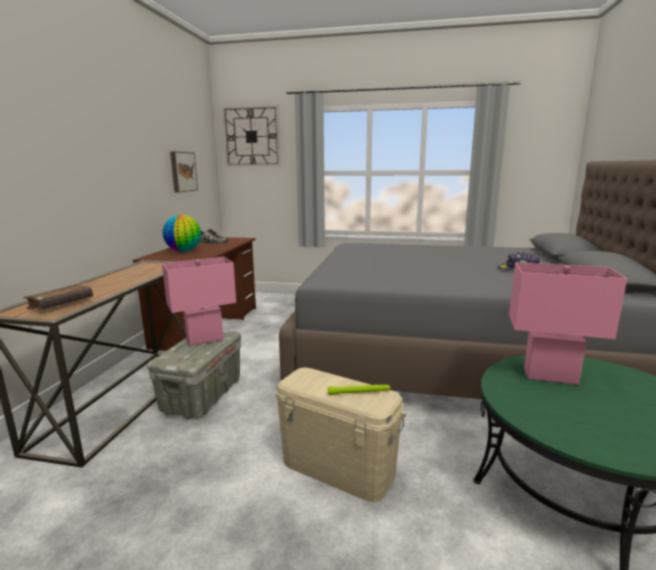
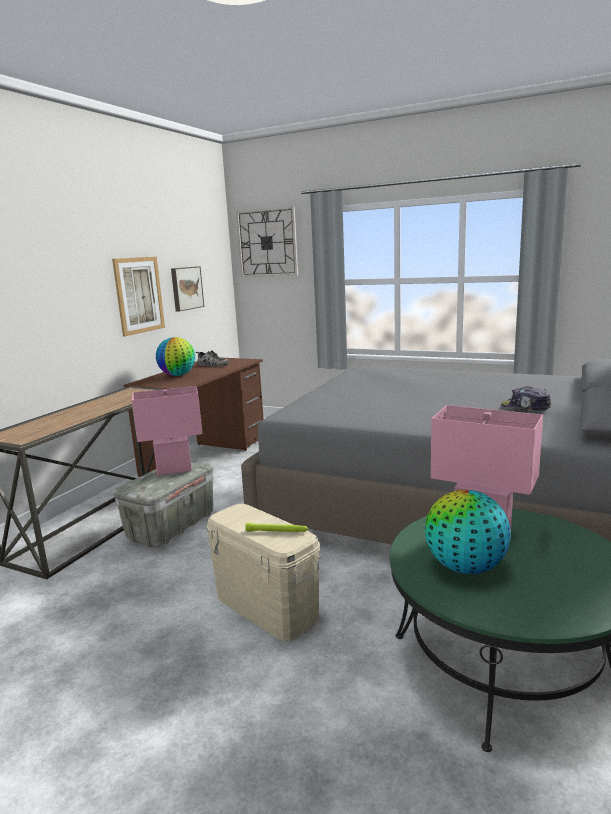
camera: 15 degrees right, 0 degrees up
(61, 304) = (35, 431): brown book -> none
(144, 173) = (139, 295): none -> picture
(569, 412) = (465, 567): none -> globe

